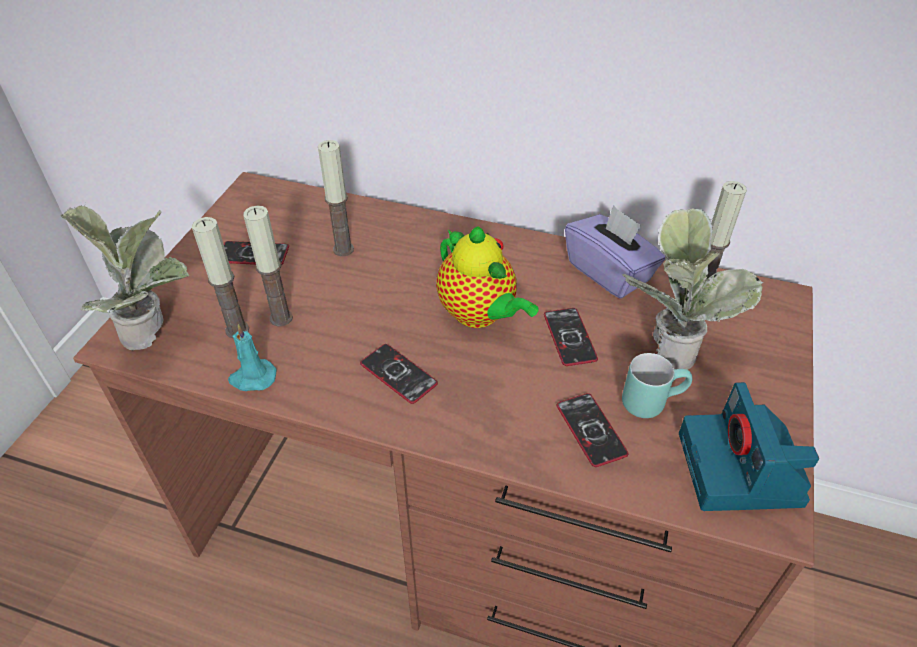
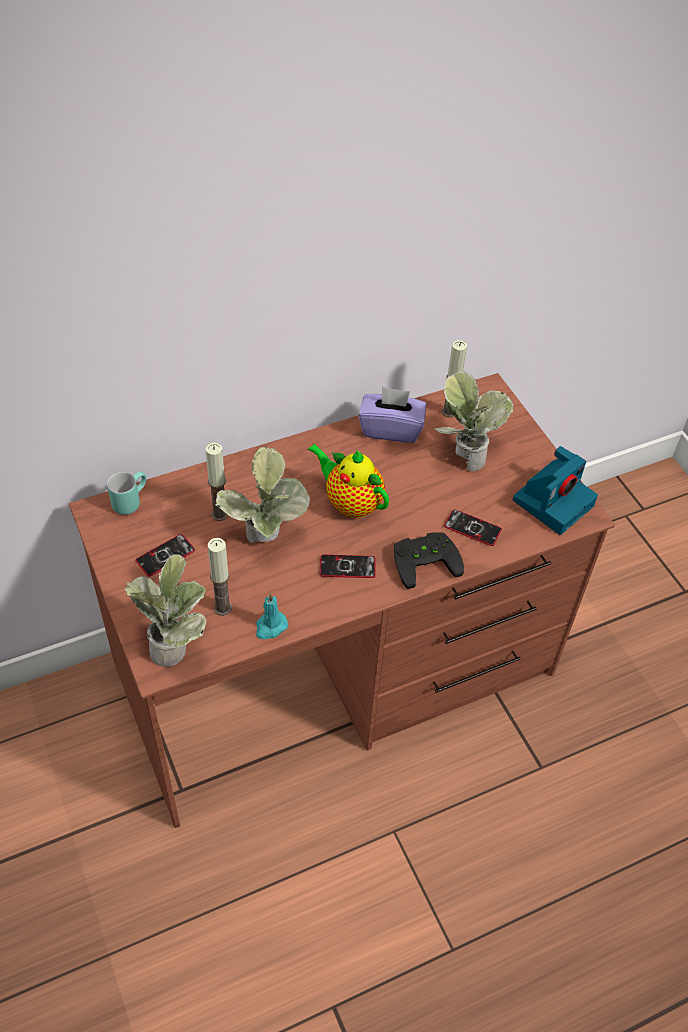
camera: 45 degrees left, 5 degrees up
(281, 318) = (239, 582): candle -> none
(351, 298) = (266, 542): none -> potted plant
(479, 315) = (350, 503): teapot -> teapot turned 150 degrees counterclockwise
(491, 424) = (424, 559): none -> black game controller
(569, 337) = (411, 484): phone -> none
(651, 400) = (483, 492): turquoise mug -> turquoise mug (129, 500)
(741, 471) = (553, 501): camera -> camera turned 90 degrees counterclockwise

